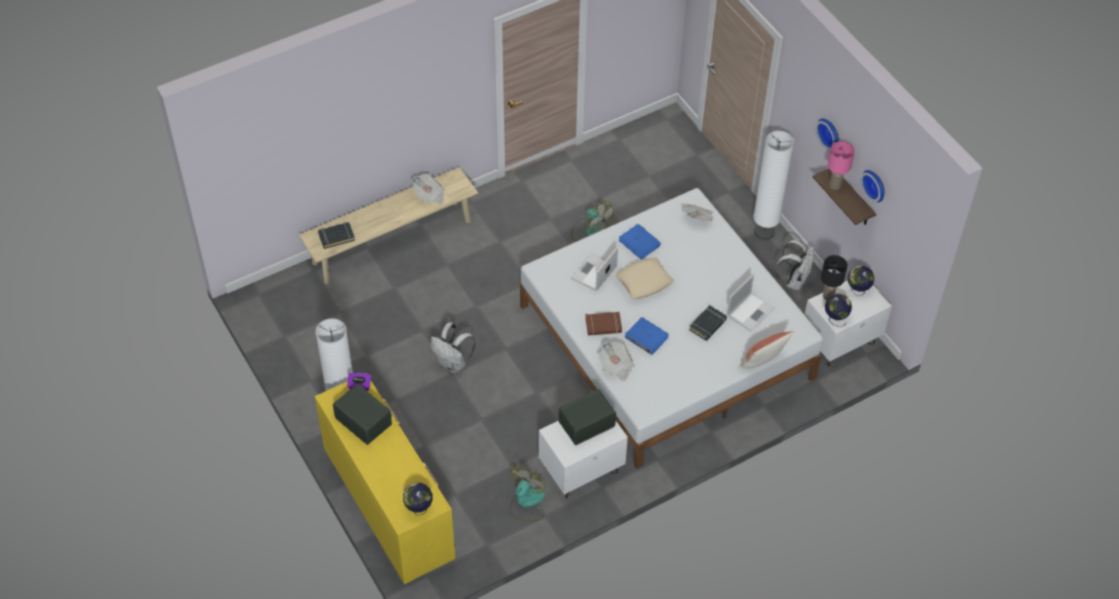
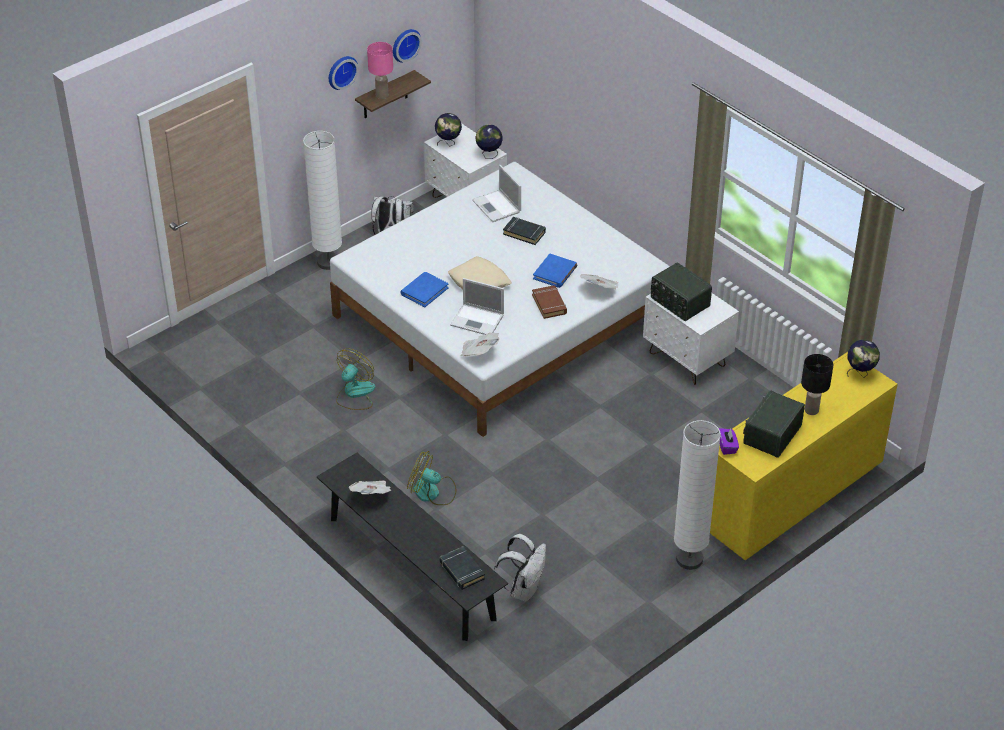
camera: 100 degrees left, 10 degrees down
(392, 242) = (411, 568): beige bench -> black bench
(453, 363) = (582, 479): white backpack -> white backpack (523, 589)
(526, 503) = (741, 394): fan -> fan (432, 492)
(698, 218) = (378, 252): newspaper -> newspaper (479, 352)
(750, 311) = (497, 207): laptop -> laptop turned 150 degrees counterclockwise
(762, 362) = (560, 194): pillow -> none
(828, 296) = (460, 161): black table lamp -> black table lamp (811, 410)

